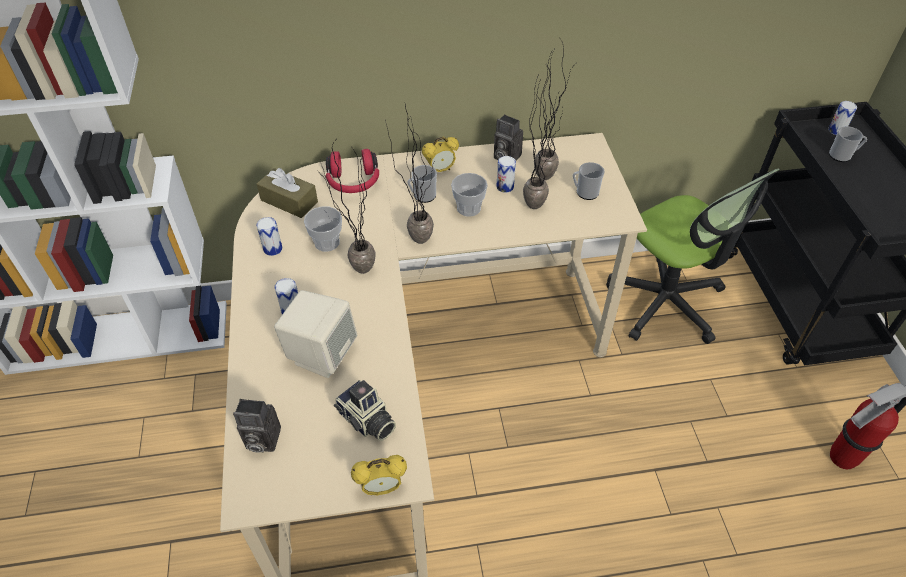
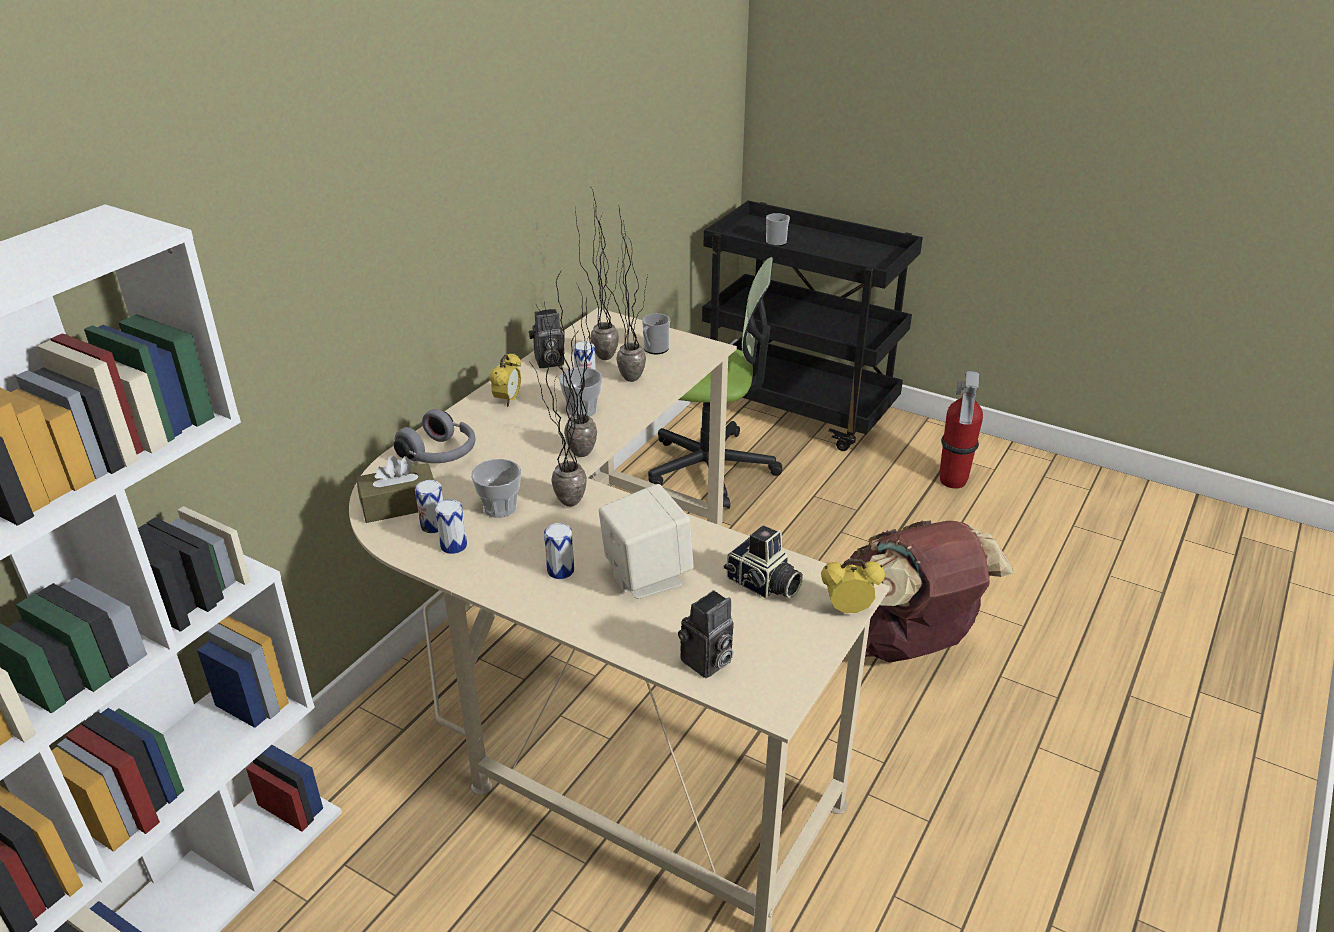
camera: 50 degrees left, 15 degrees down
(353, 182) = (440, 454): red headphones -> grey headphones
(366, 421) = (762, 585): camera -> camera turned 45 degrees clockwise
(382, 488) = (848, 610): alarm clock -> alarm clock turned 120 degrees counterclockwise
(422, 196) = (526, 426): mug -> none
(613, 536) = (903, 644): none -> brown backpack
(836, 130) = (750, 230): can -> can (433, 525)

